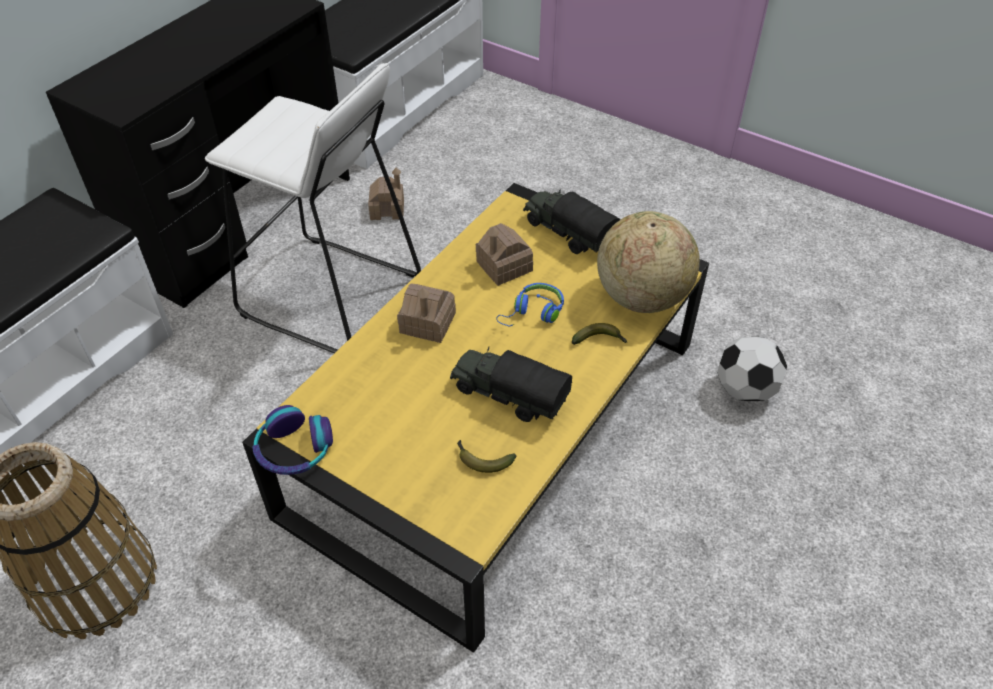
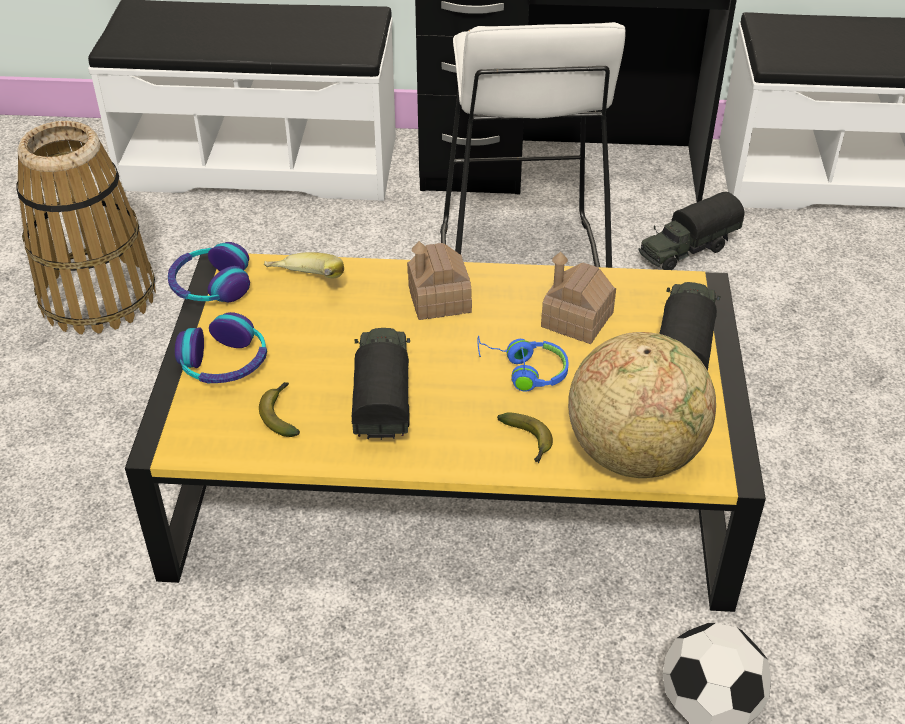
camera: 60 degrees right, 5 degrees down
(347, 391) = (305, 285): none -> banana
(387, 209) = (686, 250): toy house -> toy truck
(398, 474) = (224, 363): none -> headphones

